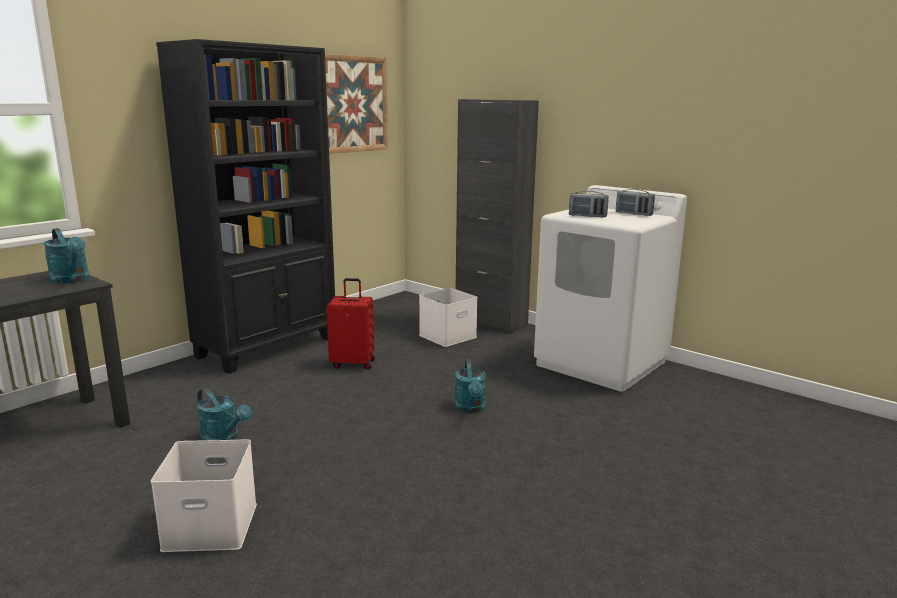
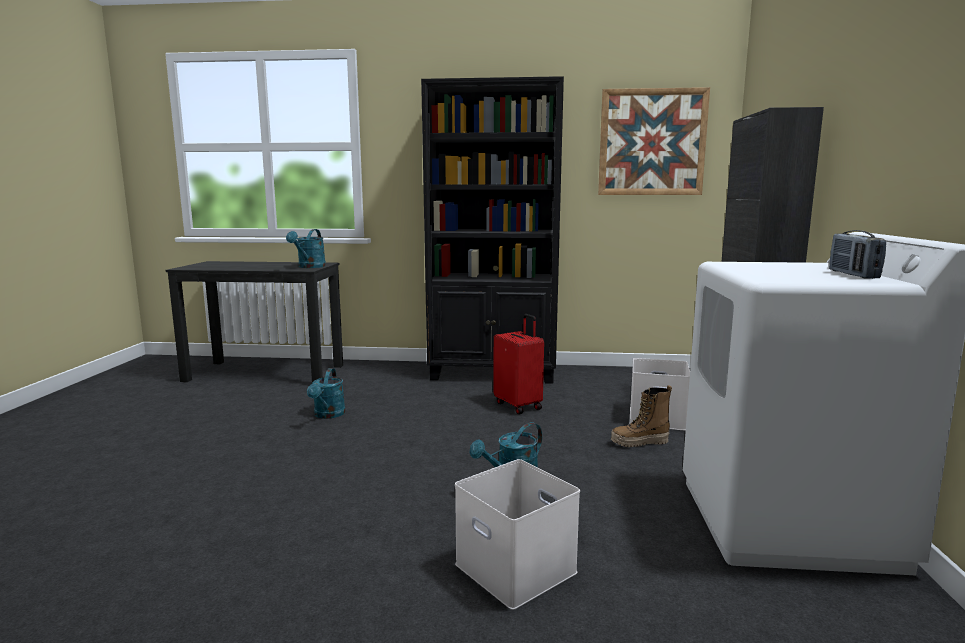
camera: 55 degrees right, 5 degrees down
(213, 525) = (205, 455): white storage box -> white storage box (518, 568)
(473, 355) = (639, 443): none -> boot
(587, 216) = (754, 268): radio -> none

